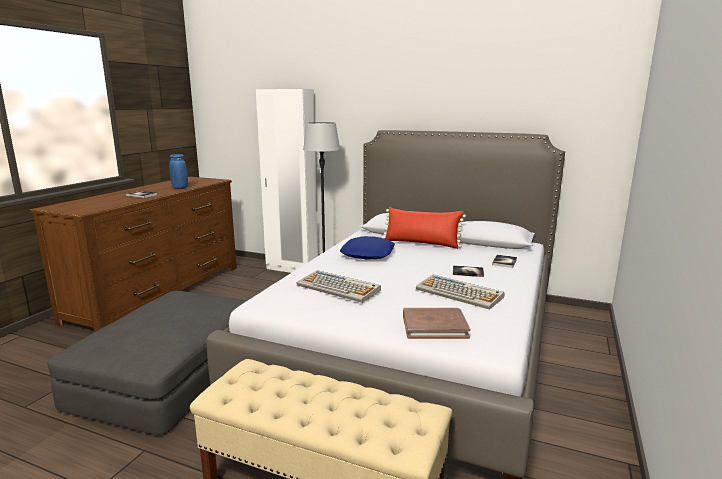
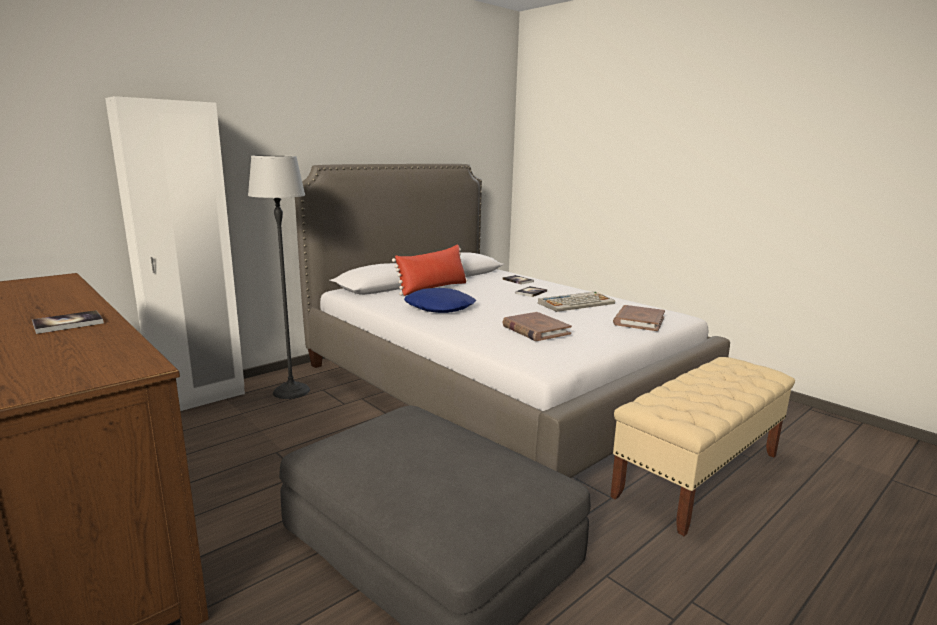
camera: 65 degrees left, 0 degrees up
(180, 188) = (67, 299): blue vase -> none
(339, 288) = (535, 330): keyboard -> brown book

